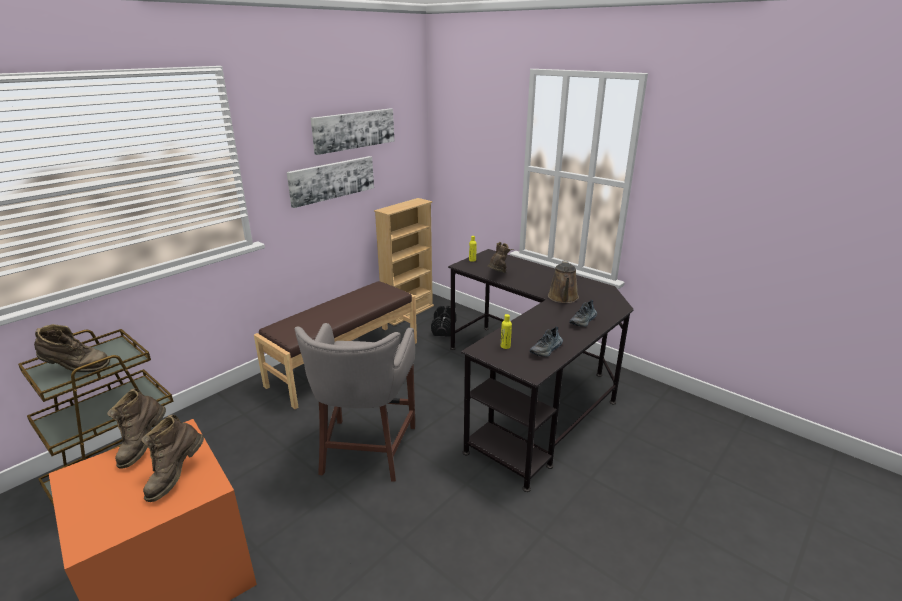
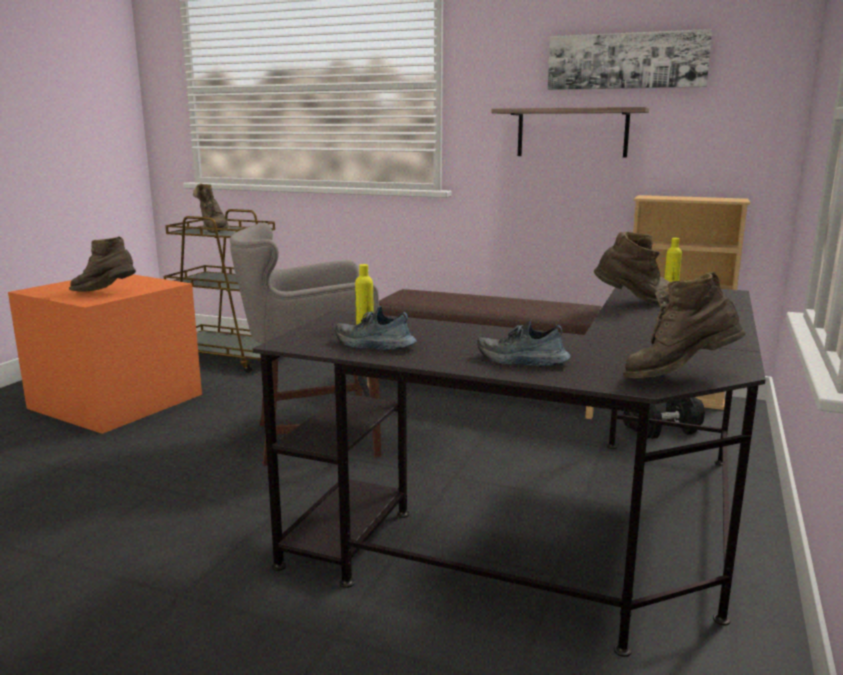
camera: 70 degrees right, 10 degrees down
(143, 446) = (148, 280): brown boot -> brown boot (678, 377)
(332, 180) = (572, 132): picture -> shelf
(563, 298) = (608, 343): brown watering can -> none

